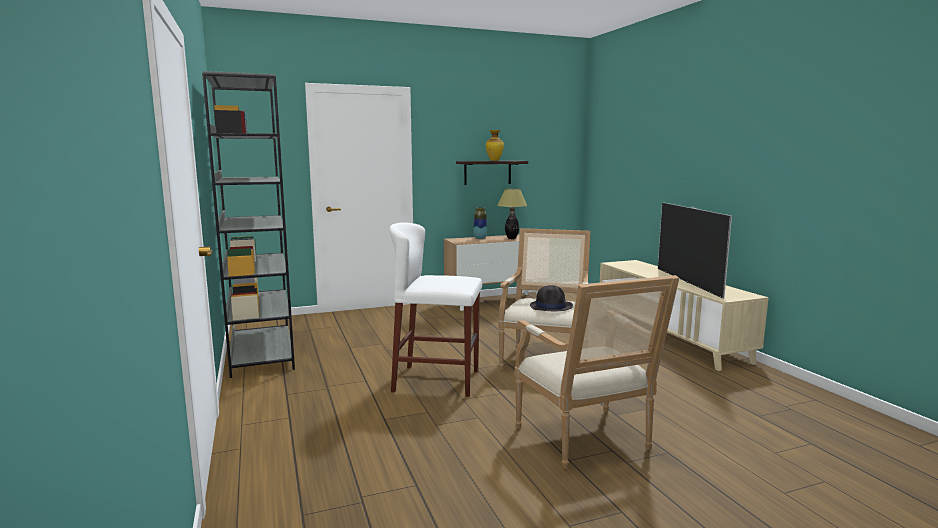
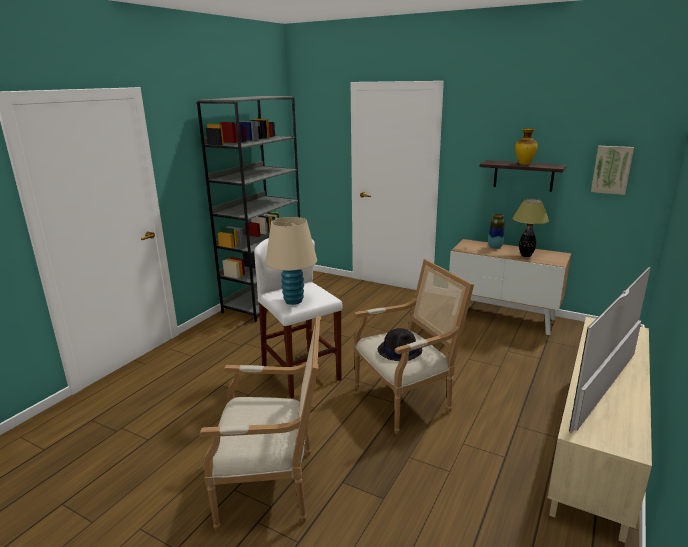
camera: 50 degrees right, 10 degrees up
(453, 284) = (293, 301): none -> beige table lamp
(548, 162) = (612, 169): none -> picture
(587, 441) = (273, 486): armchair -> armchair turned 120 degrees counterclockwise

